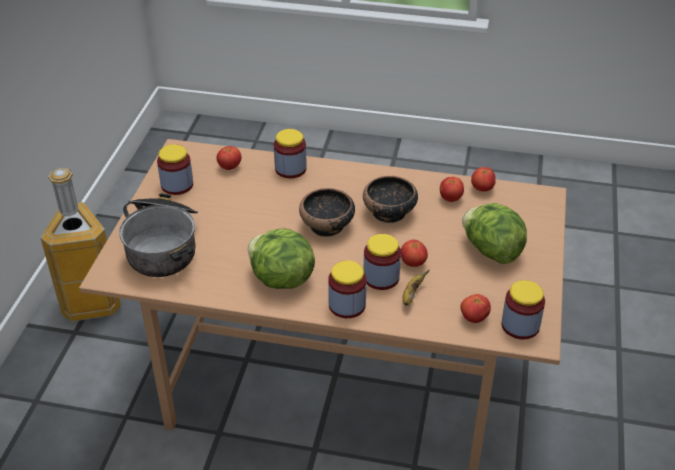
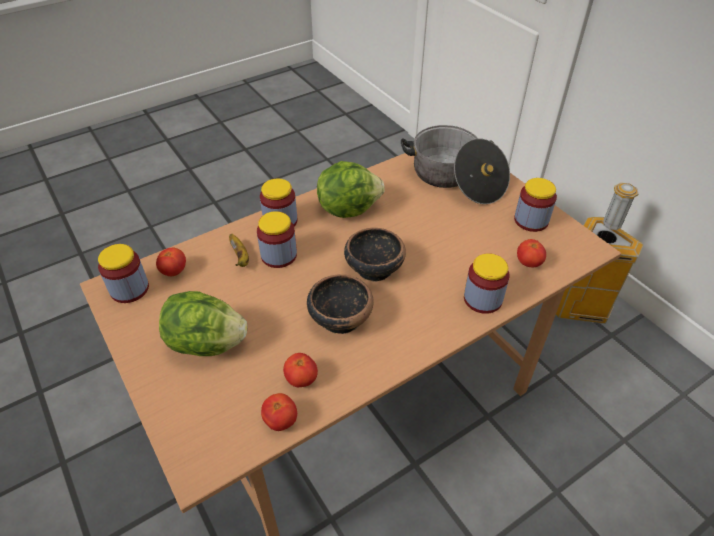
camera: 135 degrees right, 5 degrees up
(413, 263) = (266, 284): tomato -> none

